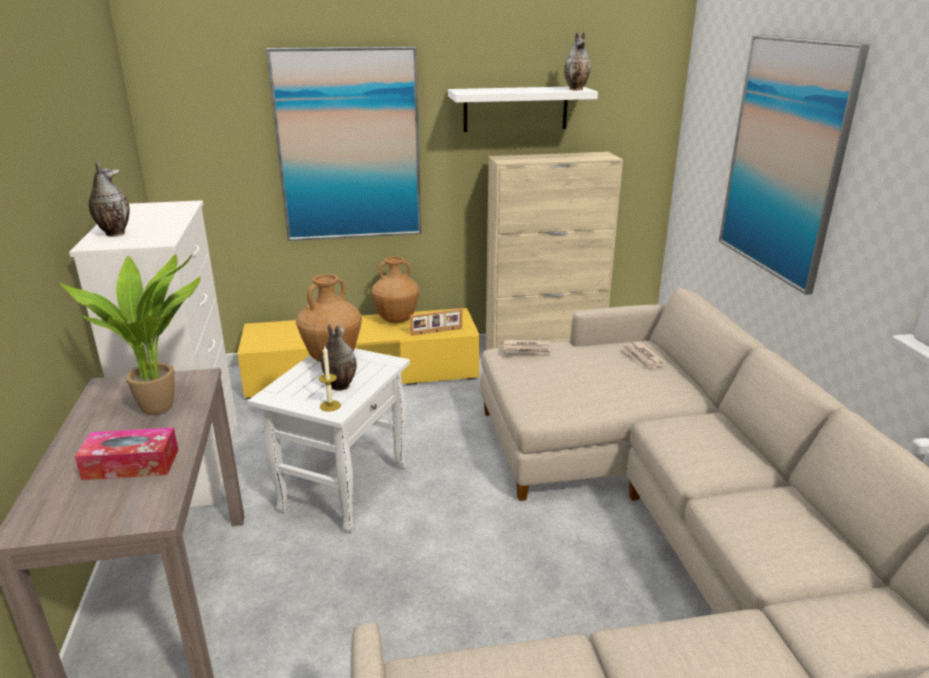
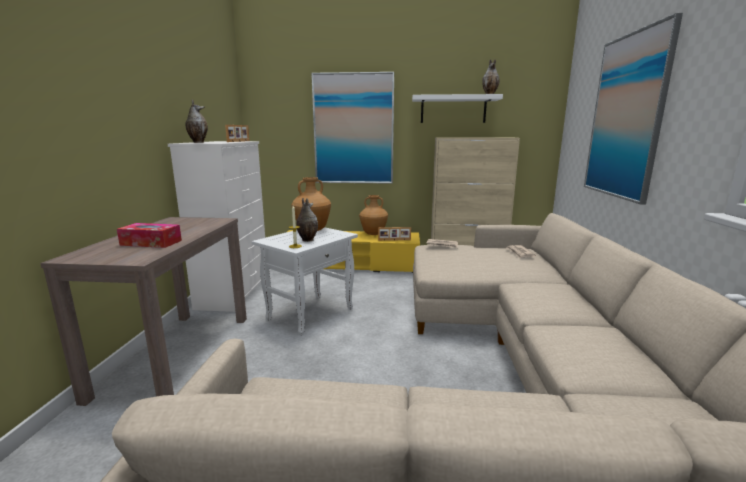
camera: 15 degrees right, 10 degrees down
(161, 406) = (191, 227): potted plant -> none
(175, 212) = (239, 141): none -> picture frame

